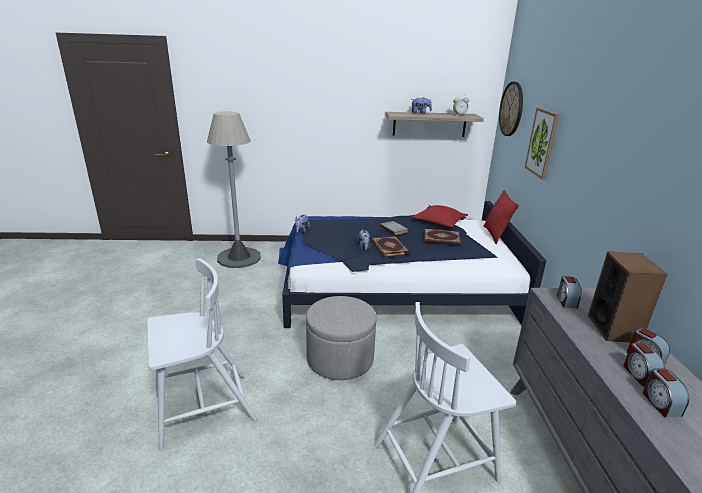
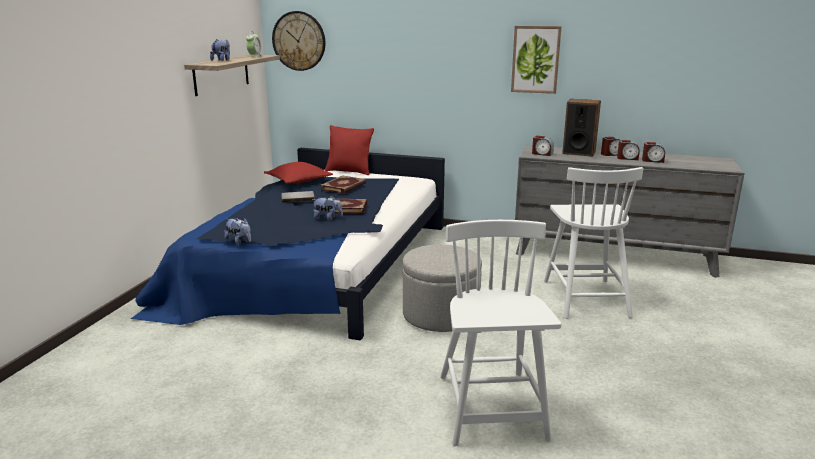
camera: 70 degrees left, 5 degrees down
(239, 258) = (117, 358): grey floor lamp -> none
(542, 143) = (383, 61): picture -> picture (535, 59)

